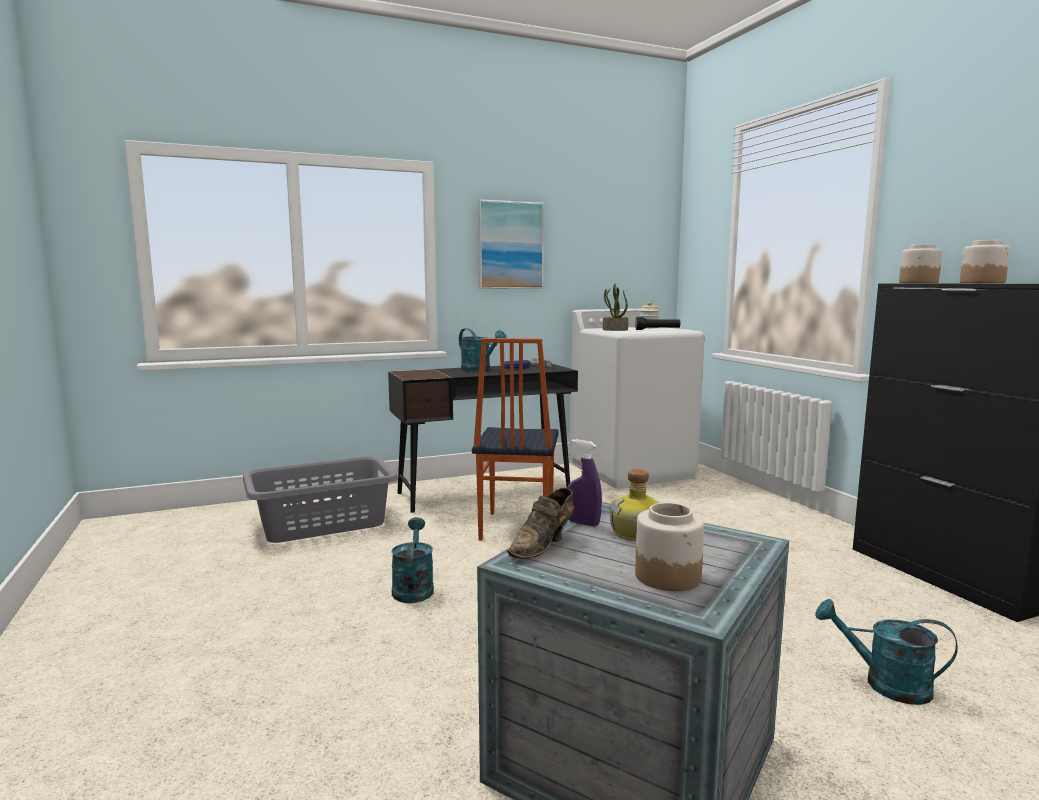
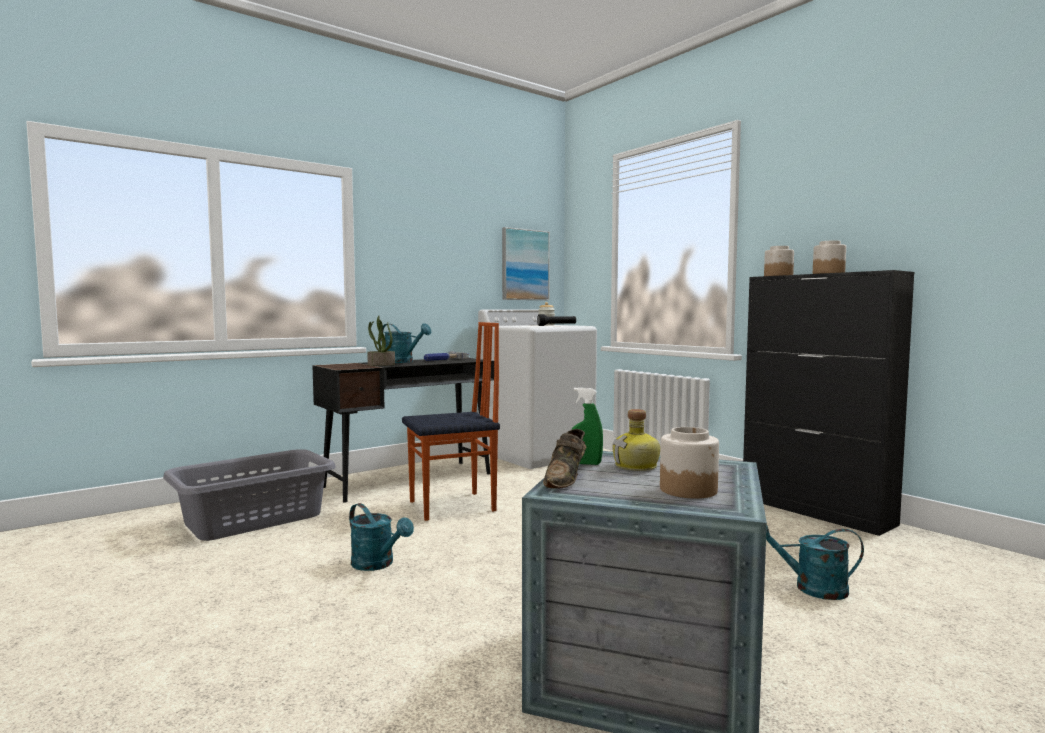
camera: 15 degrees left, 5 degrees down
(413, 588) = (378, 564): turquoise watering can -> turquoise watering can turned 150 degrees clockwise
(510, 245) = (422, 249): picture -> picture (525, 265)
(515, 528) = (453, 506): chair -> chair turned 105 degrees counterclockwise
(583, 523) = (585, 463): purple spray bottle -> green spray bottle
(614, 330) = (520, 326): potted plant -> potted plant (381, 365)

